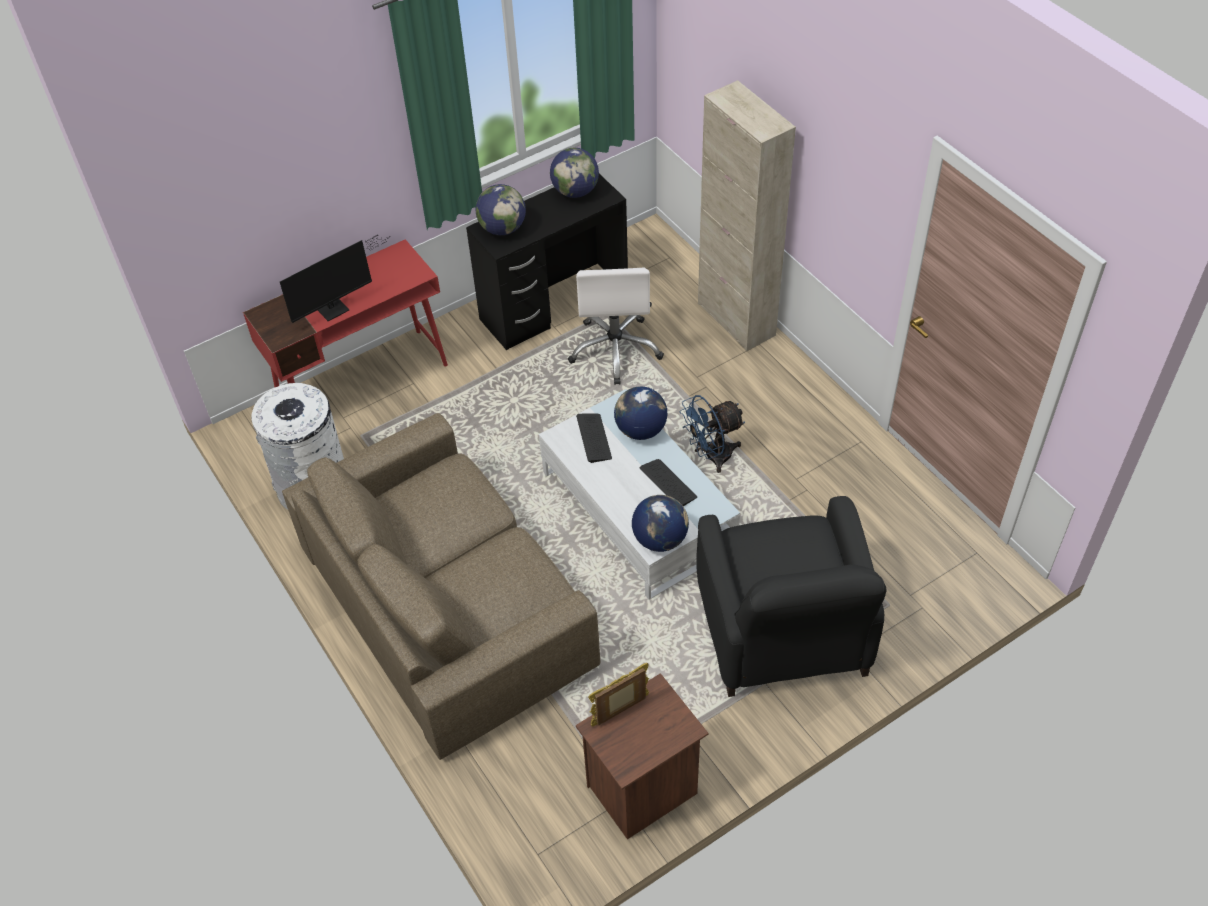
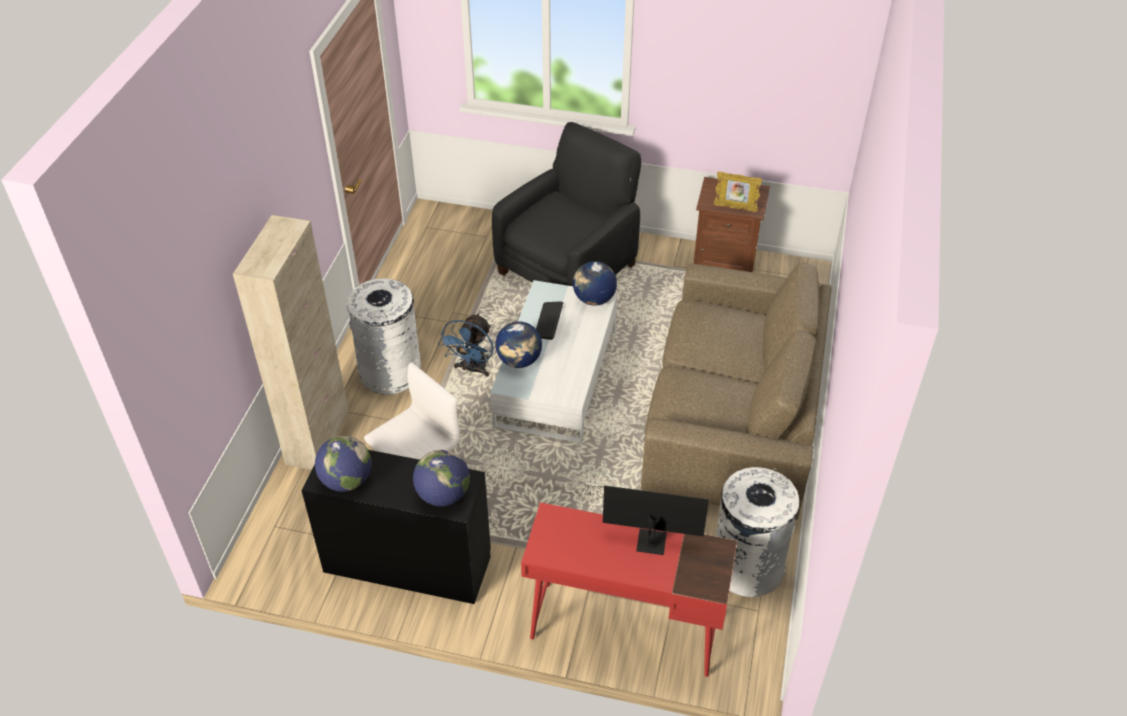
camera: 135 degrees left, 5 degrees down
(594, 438) = (553, 378): keyboard -> none
(711, 457) = (472, 369): blue fan -> blue fan turned 90 degrees clockwise
(768, 401) = (390, 372): none -> white trash can

